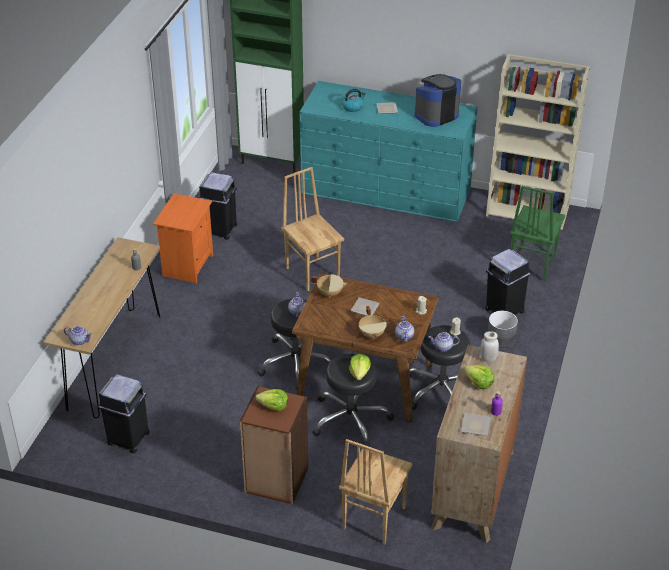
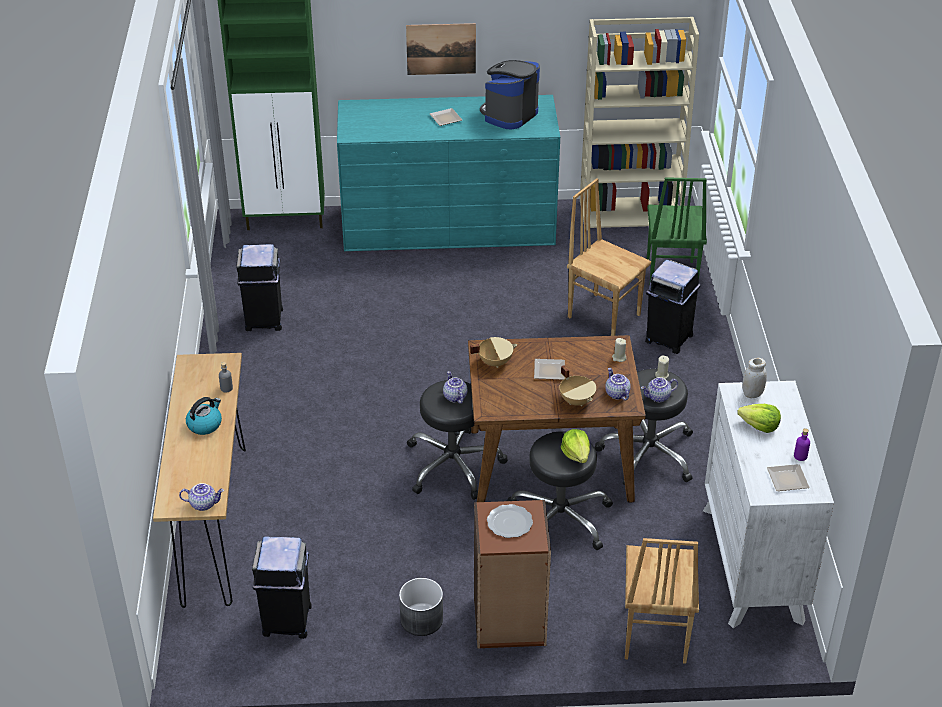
camera: 20 degrees left, 0 degrees up
(187, 265) = (244, 376): orange nightstand -> none
(273, 406) = (510, 523): lettuce -> plate
(313, 272) = (413, 346): brown chair -> brown chair (604, 315)
(353, 107) = (402, 124): kettle -> kettle (205, 424)
(395, 56) = (441, 49): none -> picture
(473, 489) = (752, 564): brown dresser -> white dresser
(501, 338) = (684, 373): grey planter -> grey planter (421, 619)

